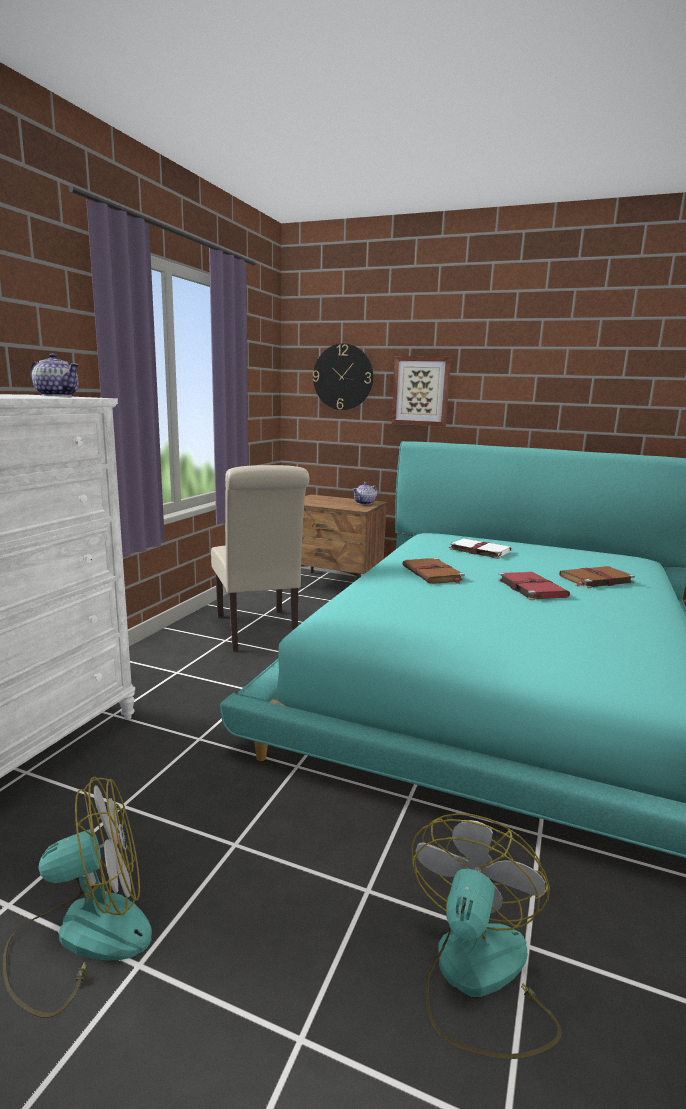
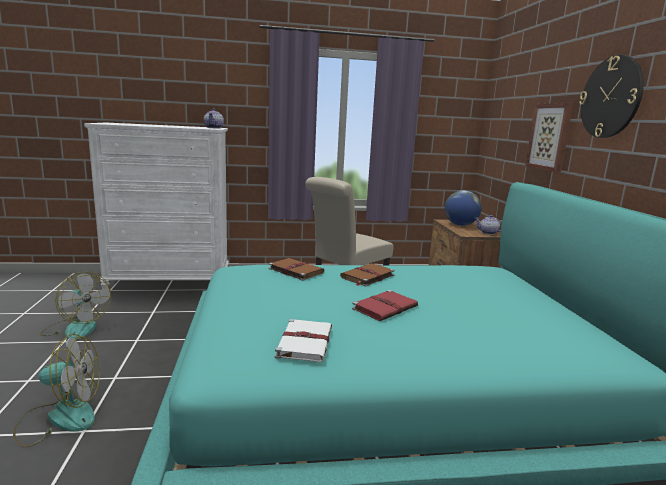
camera: 60 degrees right, 0 degrees up
(323, 502) = (460, 225): none -> globe
(343, 377) = (509, 123): wall clock -> wall clock (611, 97)
(478, 550) = (465, 284): white book -> white book (305, 342)
(595, 579) = (461, 331): brown book -> brown book (295, 270)

